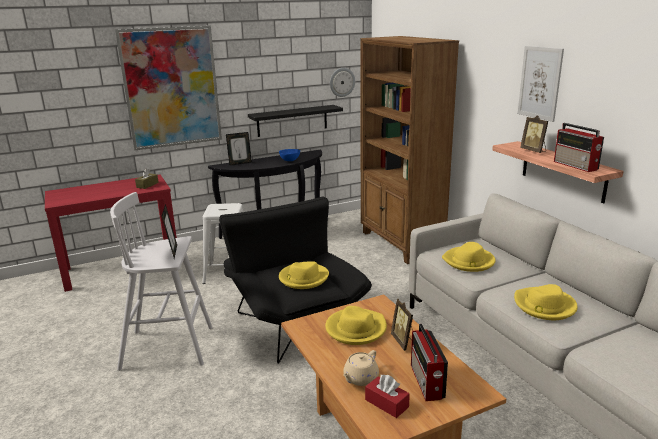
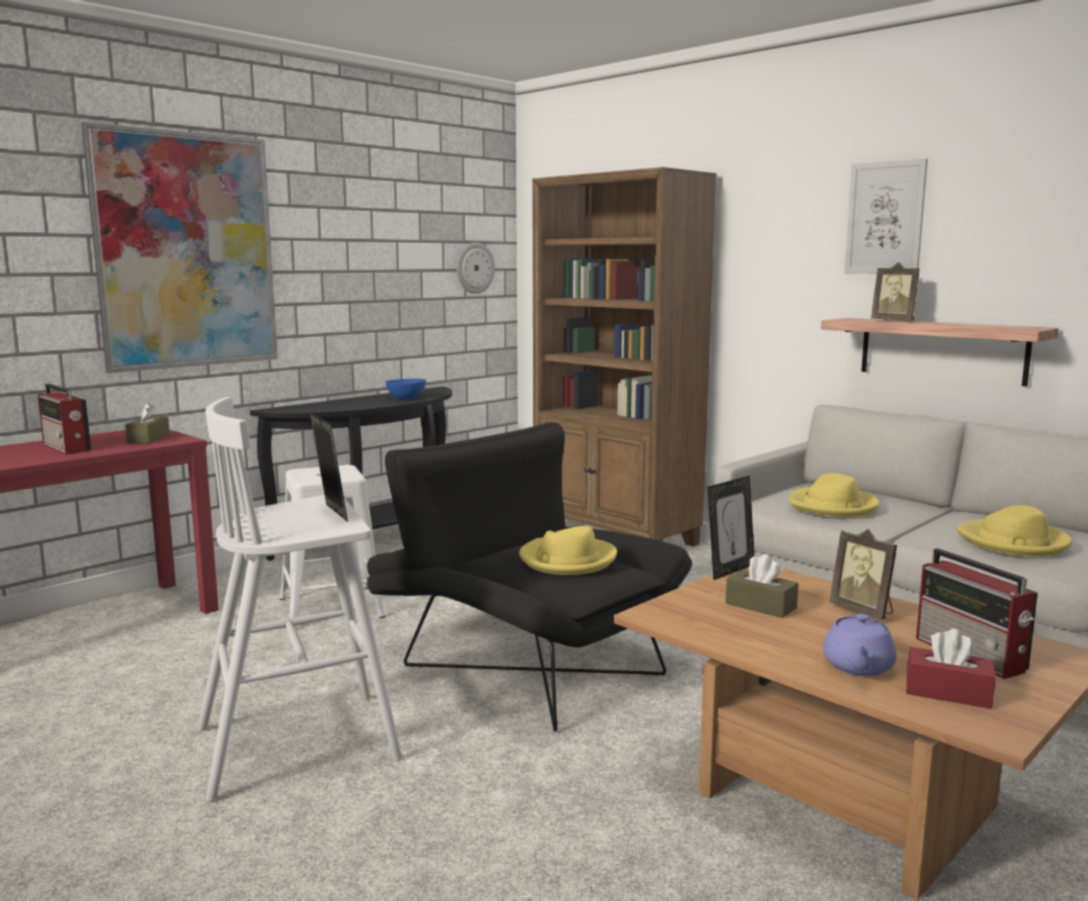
camera: 20 degrees left, 10 degrees down
(240, 163) = (313, 405): picture frame -> picture frame (729, 570)
(292, 120) = (397, 331): black shelf -> none
(356, 329) = (760, 606): yellow hat -> brown tissue box
(360, 378) = (858, 667): beige teapot -> purple teapot
(576, 166) = (988, 326): radio -> radio (66, 448)

